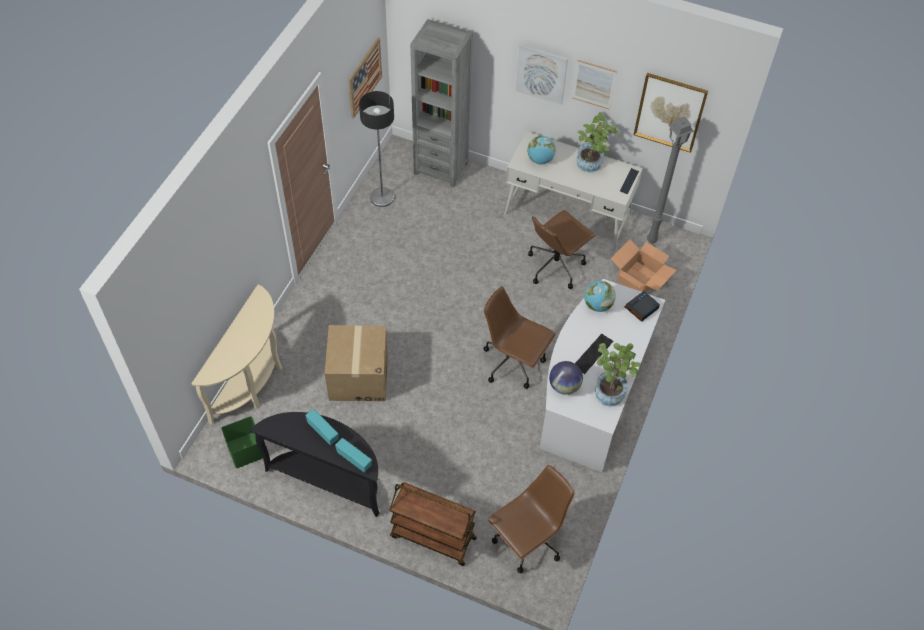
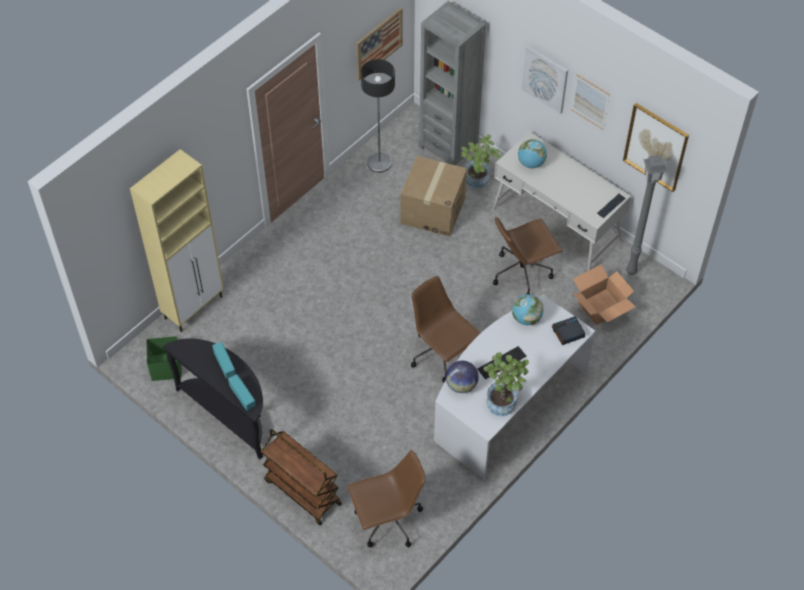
camera: 20 degrees right, 0 degrees up
(253, 382) = (194, 307): beige console table -> beige cabinet
(358, 376) = (291, 328): cardboard box -> cardboard box (433, 210)
(591, 166) = (580, 181): potted plant -> potted plant (478, 182)

